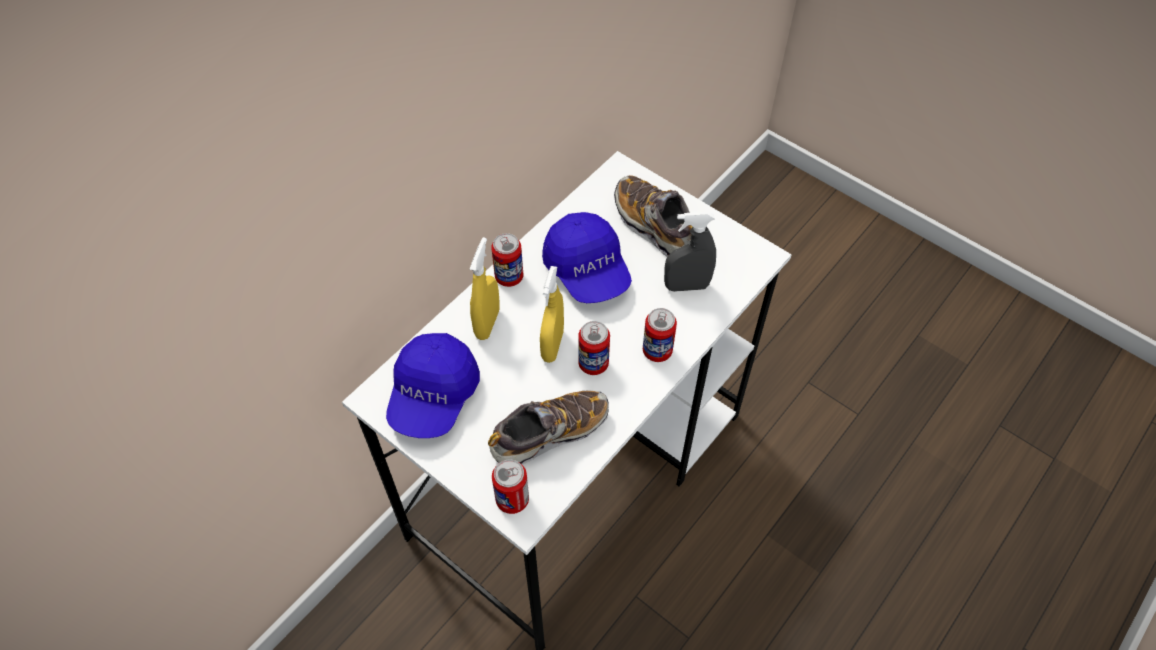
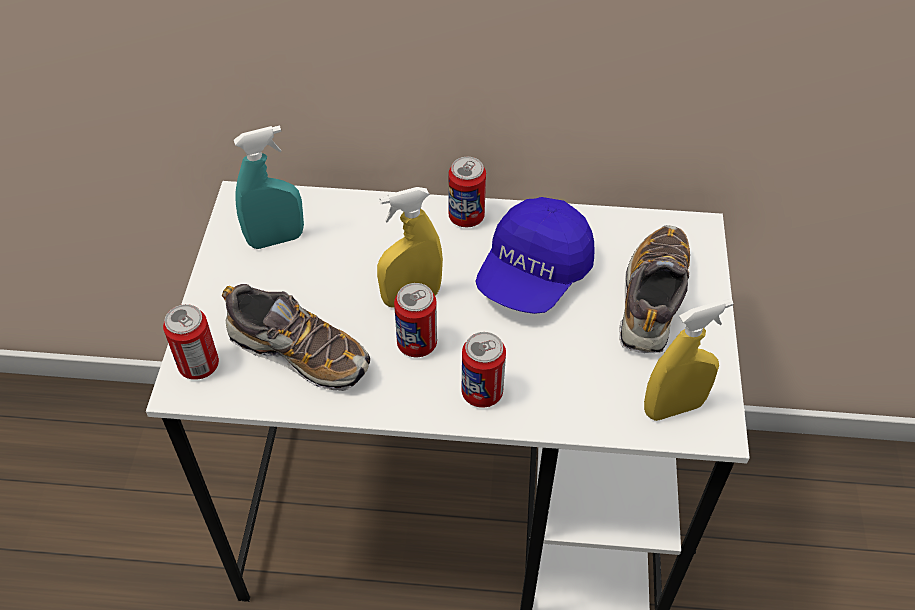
camera: 55 degrees right, 5 degrees down
(433, 396) = (276, 239): blue cap -> turquoise spray bottle
(487, 323) = (394, 232): yellow spray bottle -> yellow spray bottle (673, 408)
(686, 286) = (597, 373): grey spray bottle -> none

